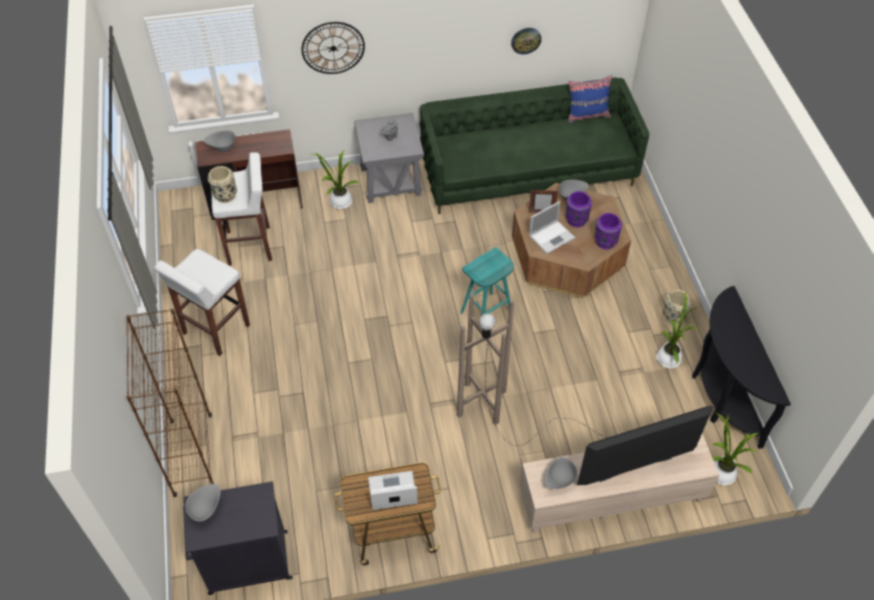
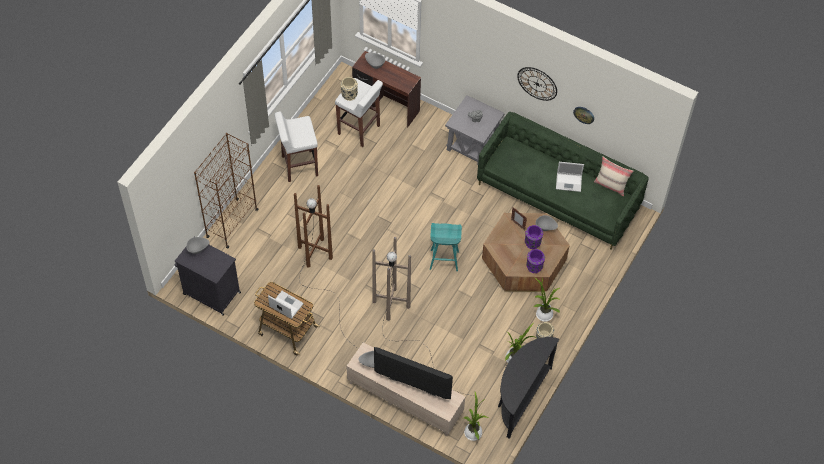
camera: 40 degrees right, 5 degrees up
(333, 48) = (461, 48): wall clock -> wall clock (537, 83)
(339, 202) = (431, 137): potted plant -> potted plant (543, 313)
(371, 435) = (322, 278): none -> brown floor lamp
(552, 236) = (508, 242): laptop -> laptop (569, 182)
(587, 115) = (611, 185): blue pillow -> beige pillow

